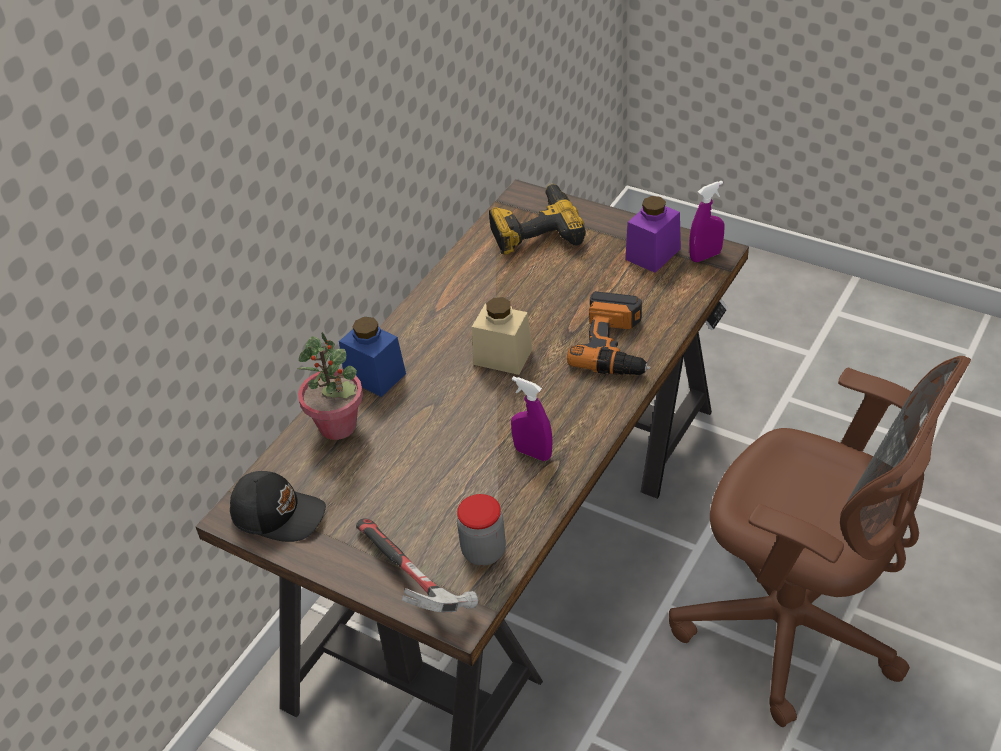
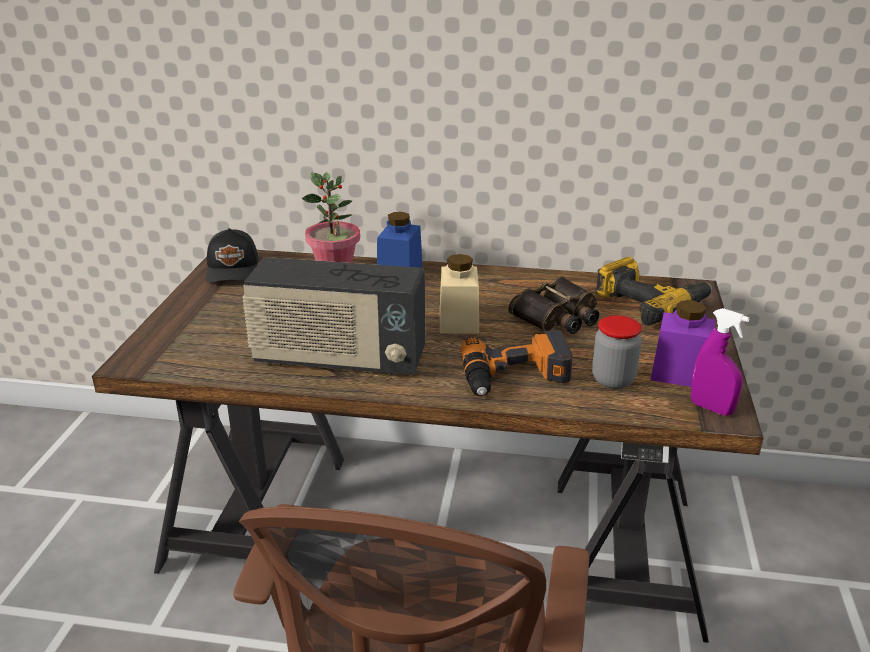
camera: 65 degrees right, 15 degrees down
(411, 580) = (171, 333): hammer -> none
(484, 551) = (209, 359): jar -> jar (613, 380)
(529, 291) = (558, 316): none -> binoculars
(533, 453) = (339, 359): purple spray bottle -> radio

